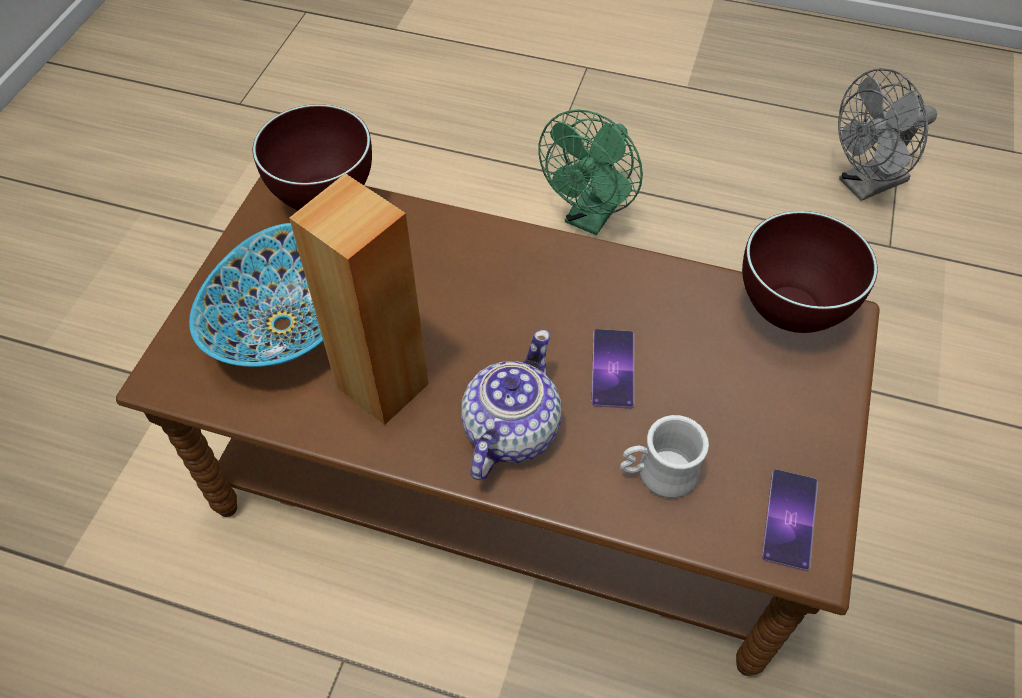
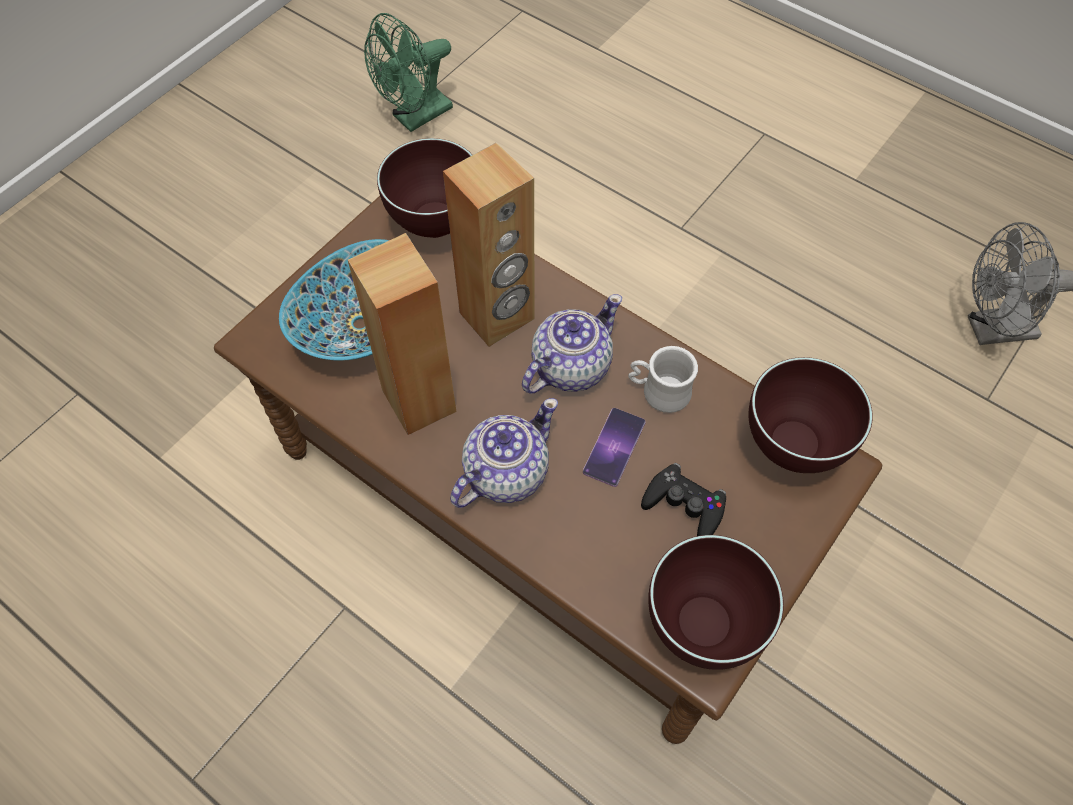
camera: 20 degrees right, 5 degrees up
(432, 275) = (497, 316): none -> brown speaker
(530, 303) = (569, 367): none -> teapot
(590, 218) = (705, 286): green fan -> green fan (415, 117)
(657, 474) = (611, 549): white mug -> white mug (658, 392)
(711, 404) = (684, 506): none -> black game controller
(789, 519) = (705, 626): phone -> brown bowl

